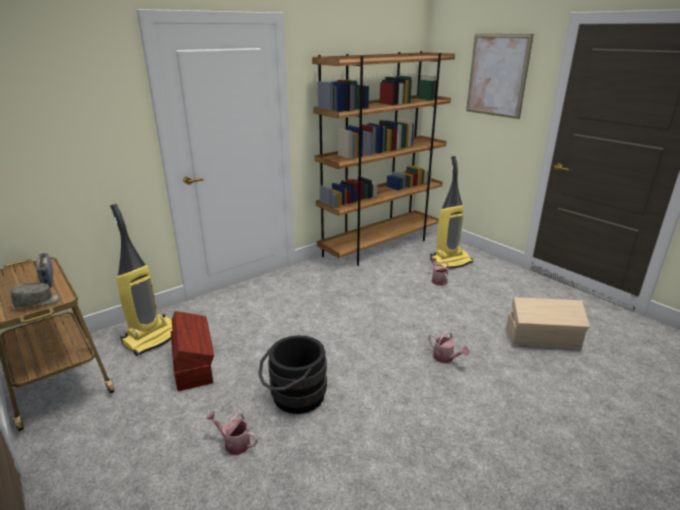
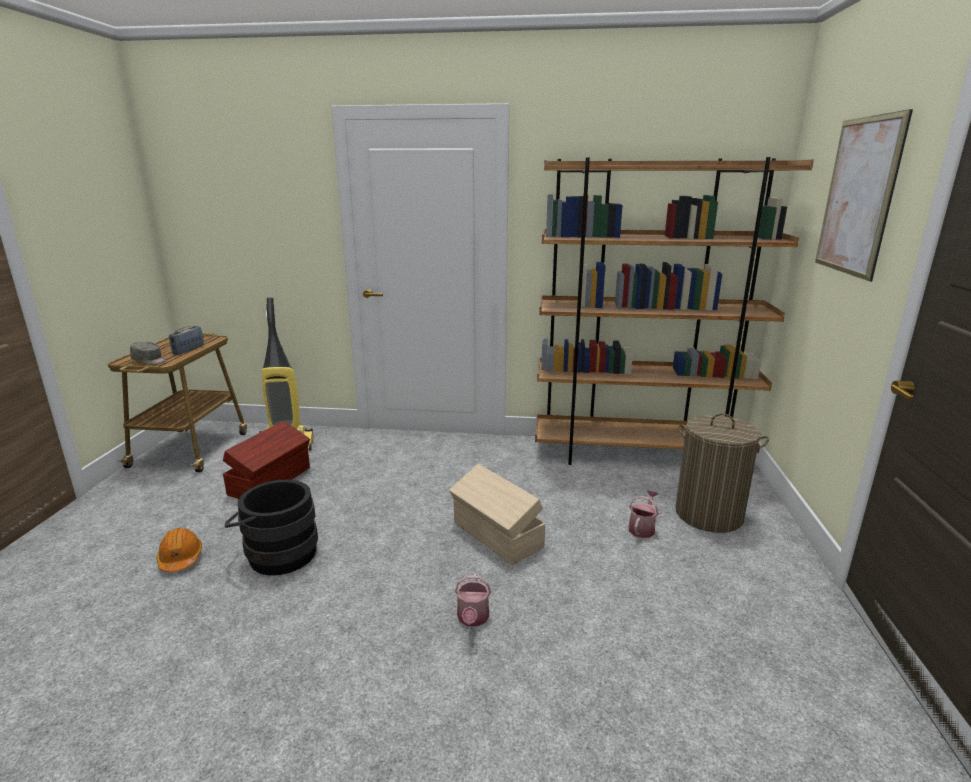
camera: 45 degrees right, 5 degrees down
(234, 443) = (180, 558): watering can -> orange hard hat
(450, 261) = (709, 514): vacuum cleaner -> laundry basket
(543, 339) = (660, 694): beige storage box -> beige storage box (497, 535)

